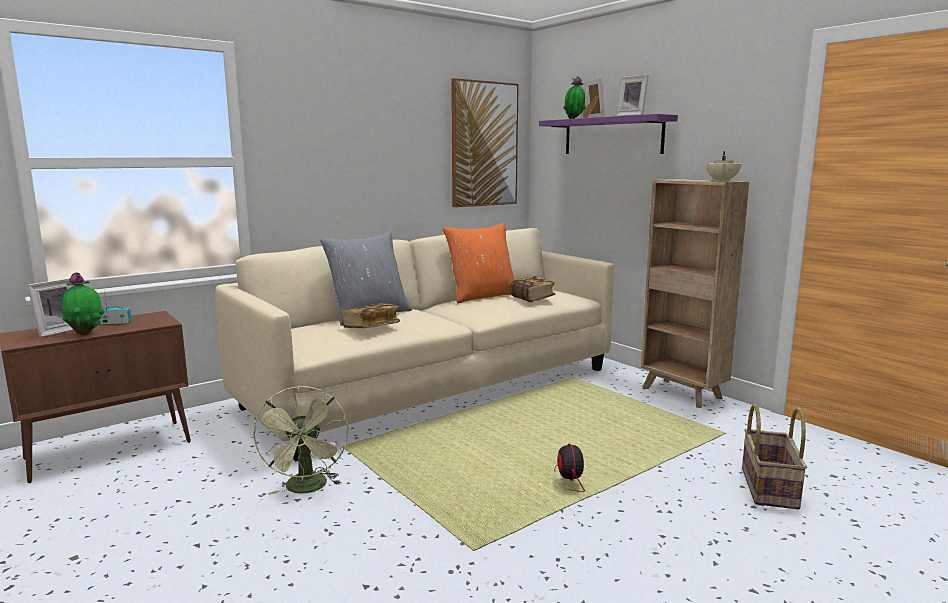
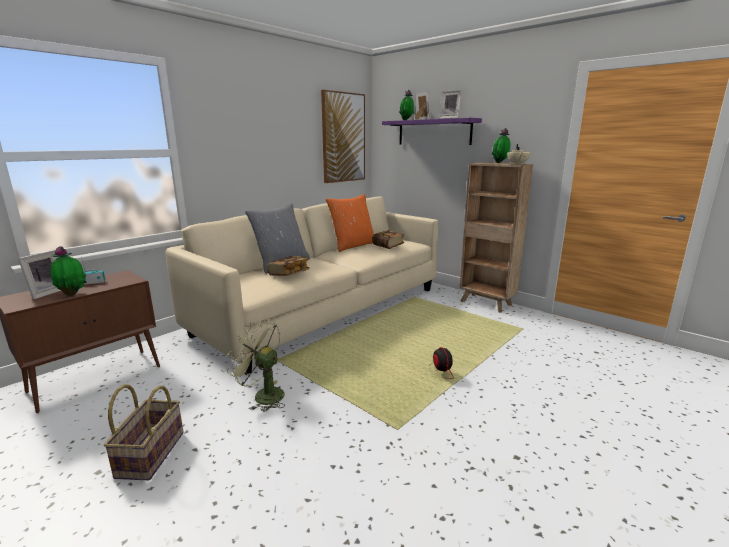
camera: 10 degrees left, 5 degrees up
(307, 489) = (263, 395): green fan -> green fan turned 135 degrees clockwise
(700, 180) = (499, 163): none -> potted plant
(767, 487) = (562, 364): basket -> basket (150, 454)

